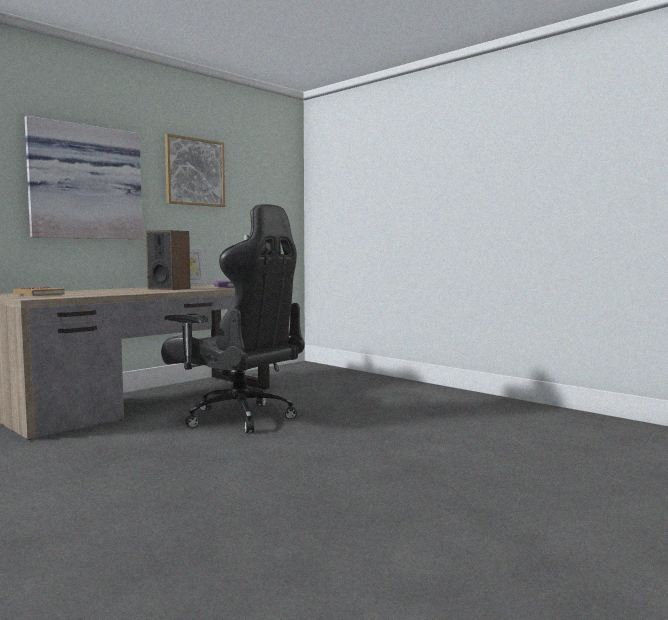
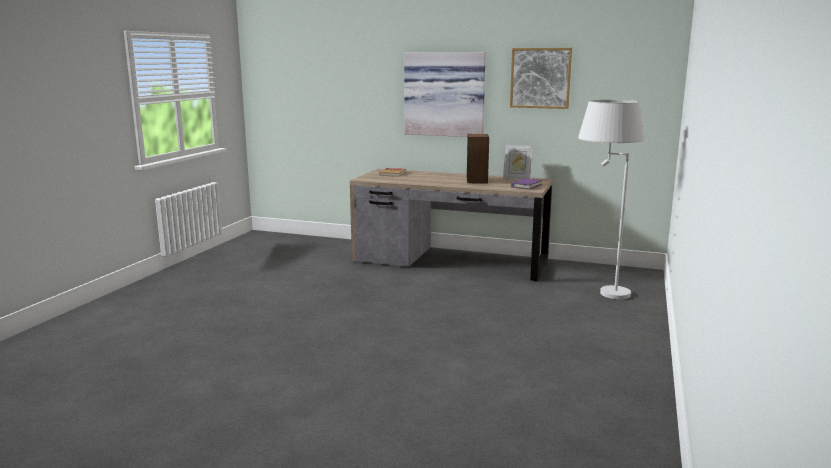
camera: 65 degrees right, 10 degrees up
(234, 417) = (450, 290): black office chair -> none
(322, 380) = (598, 291): none -> white floor lamp

